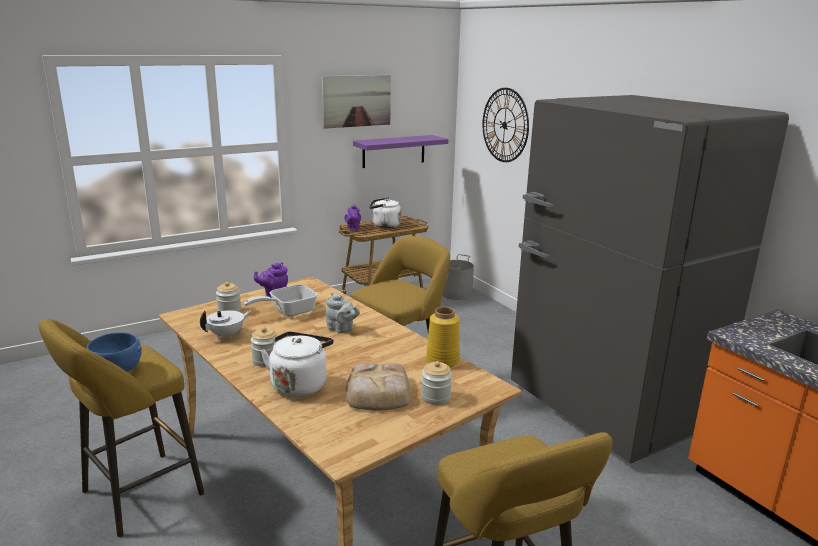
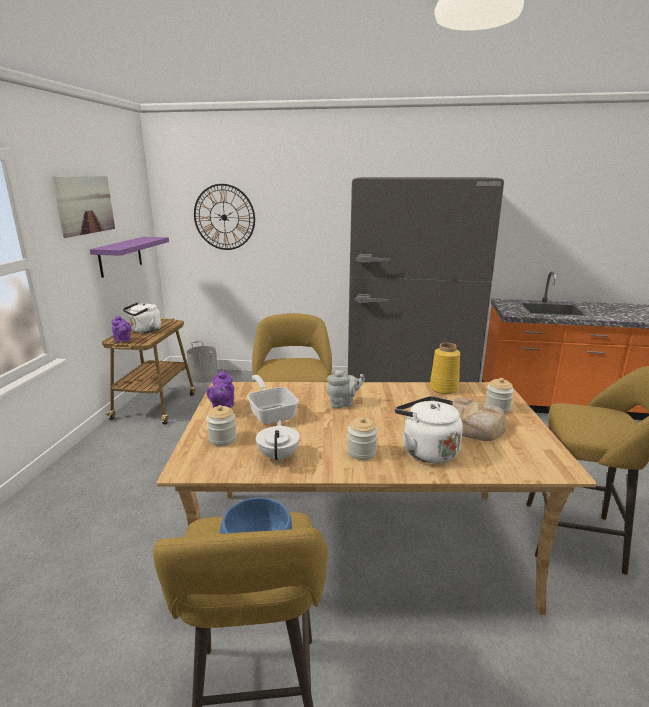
camera: 50 degrees left, 0 degrees up
(288, 311) = (271, 413): frying pan -> frying pan turned 150 degrees clockwise

